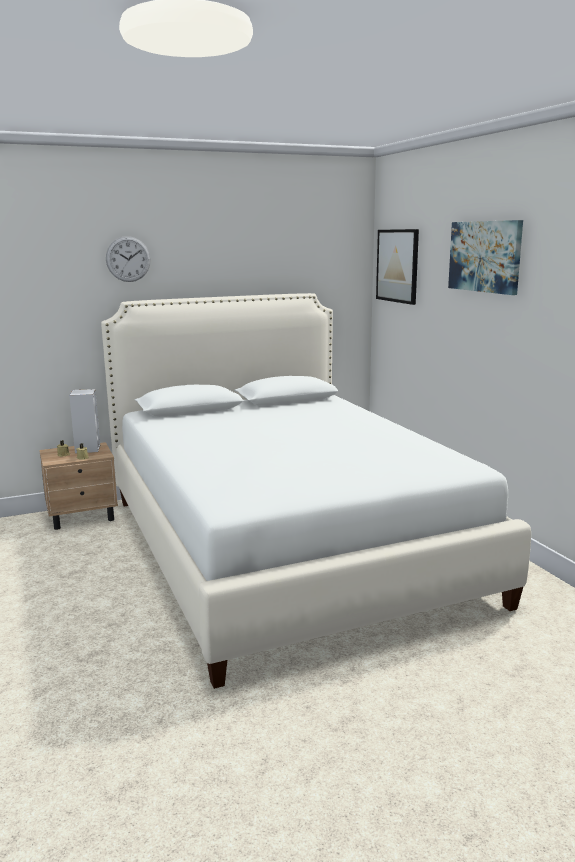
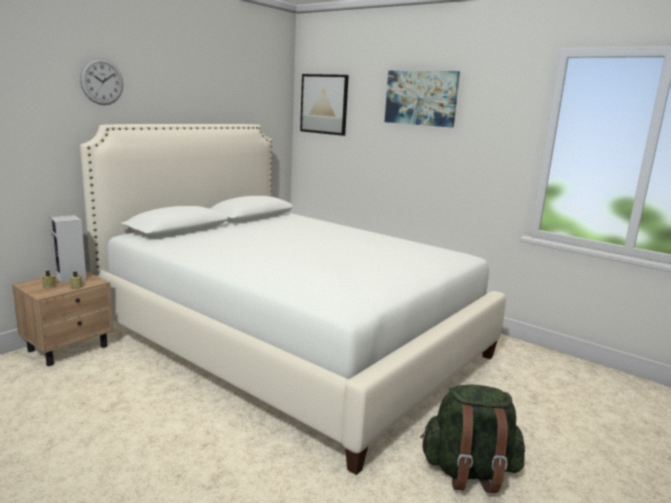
camera: 30 degrees left, 0 degrees up
(335, 722) = (469, 472): none -> green backpack

